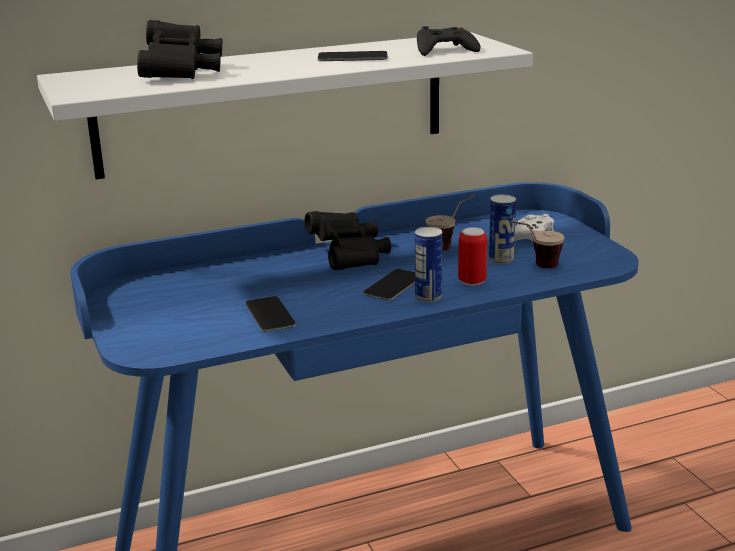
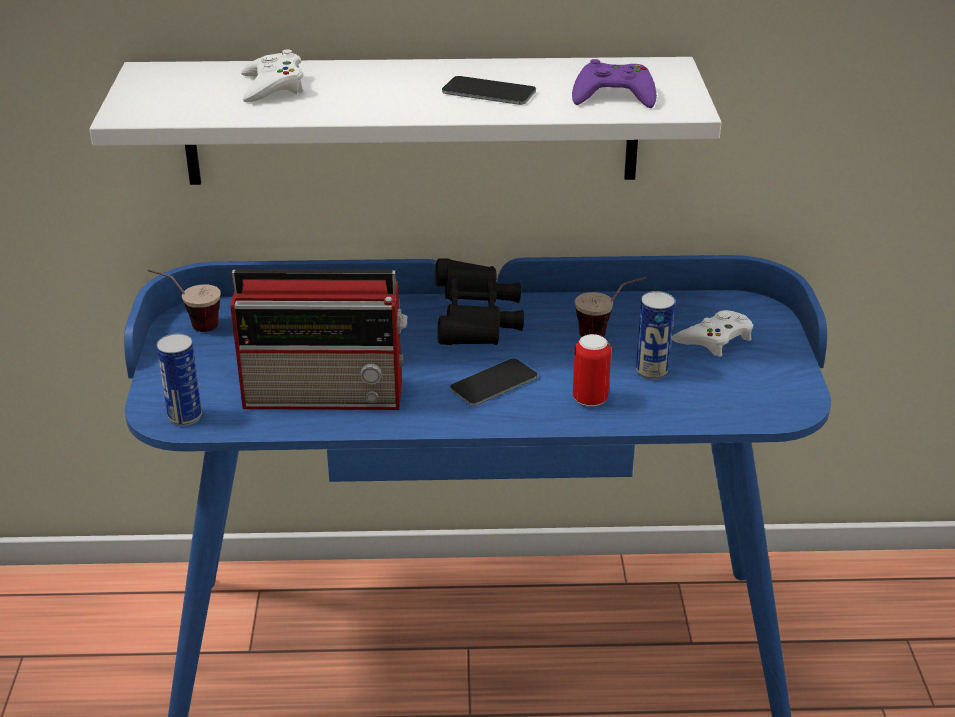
camera: 20 degrees right, 10 degrees up
(181, 72) = (273, 87): black binoculars -> white game controller
(270, 315) = (327, 394): phone -> radio
(428, 297) = (521, 411): can -> can (185, 417)
(444, 50) = (614, 95): black game controller -> purple game controller
(535, 267) = (685, 393): cup -> cup (190, 325)

